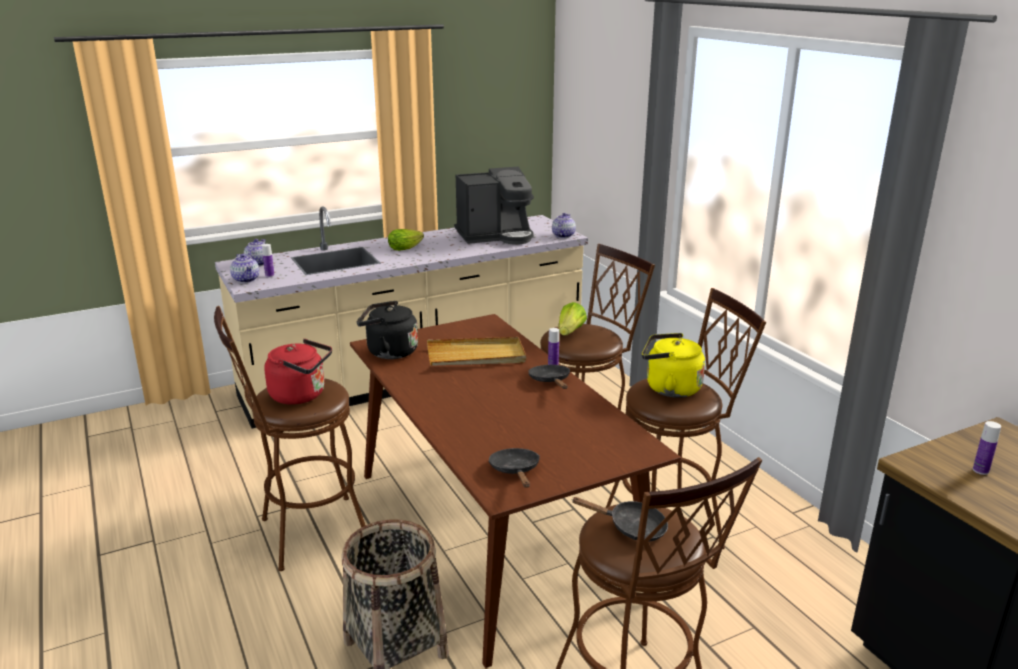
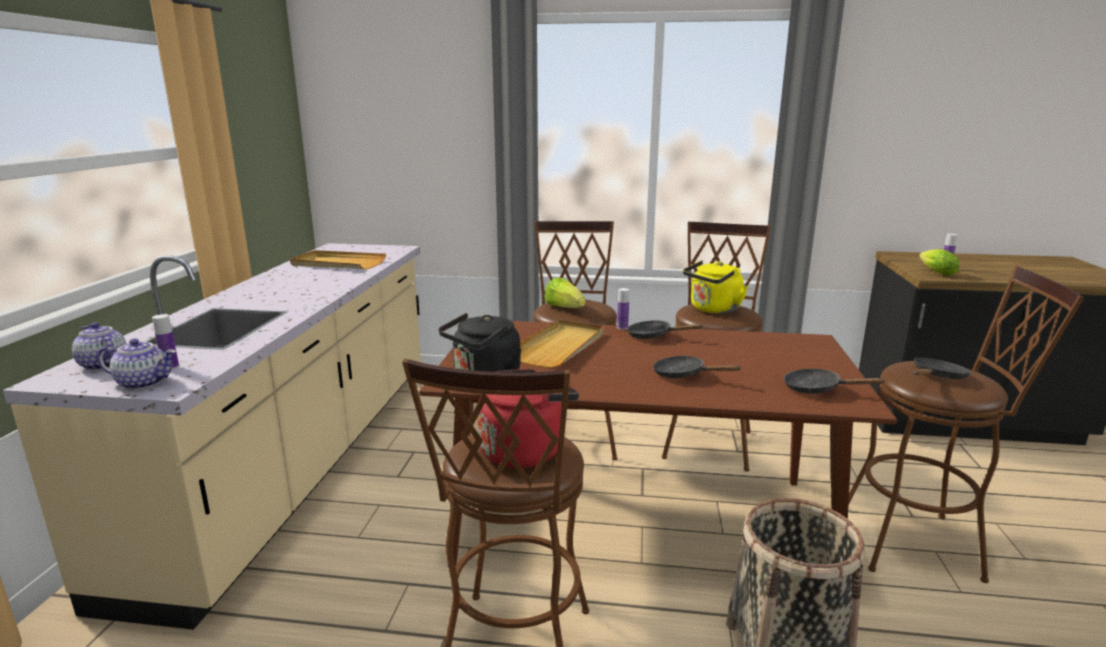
camera: 55 degrees left, 5 degrees down
(407, 248) = (274, 294): lettuce -> lettuce (934, 272)
(478, 412) = (683, 375): none -> black frying pan
(496, 236) = (338, 263): coffee machine -> beige tray
(563, 235) = (396, 249): teapot -> none

